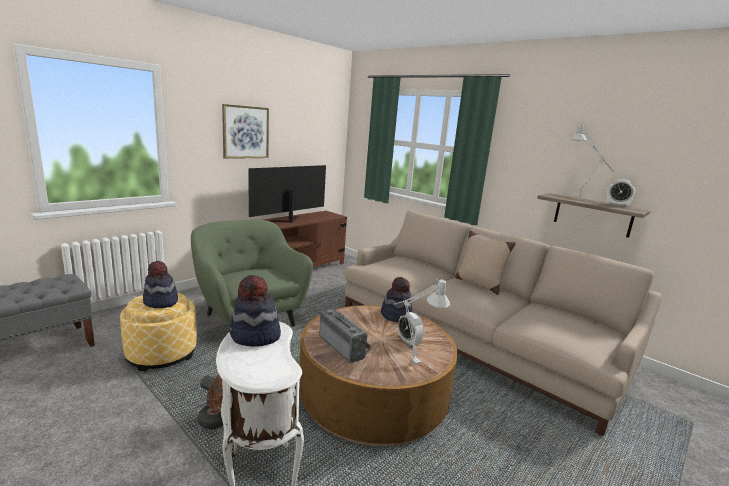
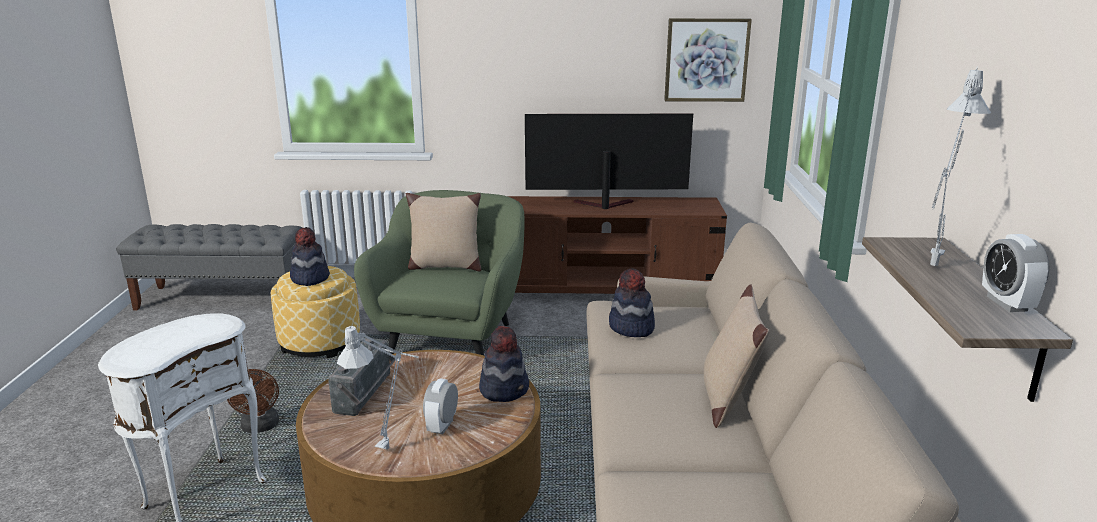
camera: 50 degrees right, 5 degrees up
(244, 270) = (445, 266): none -> beige pillow
(245, 132) = (545, 55): picture -> picture (706, 60)
(255, 336) = (194, 327): hat -> hat (631, 328)

